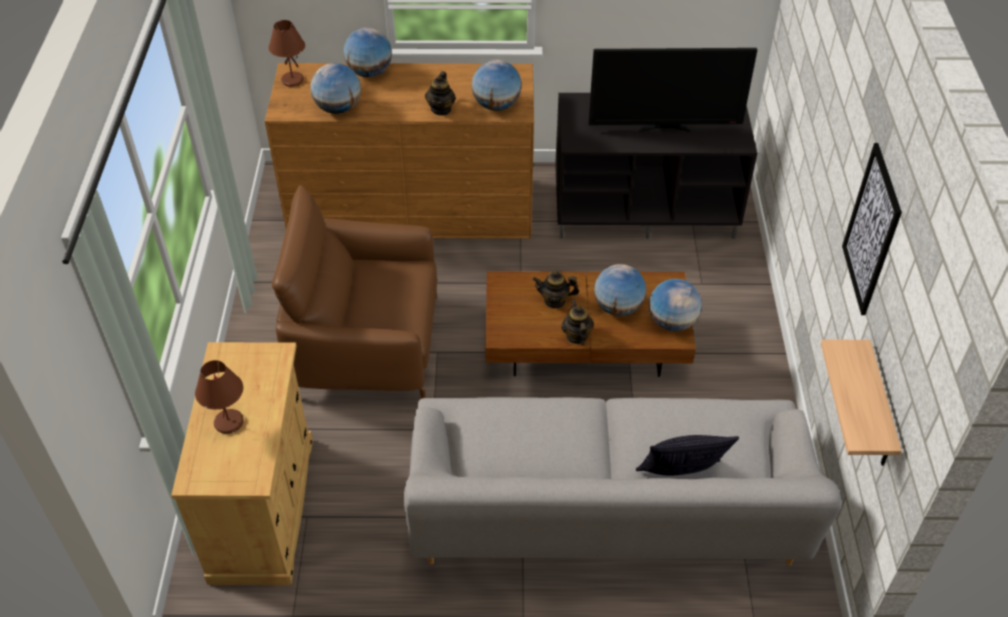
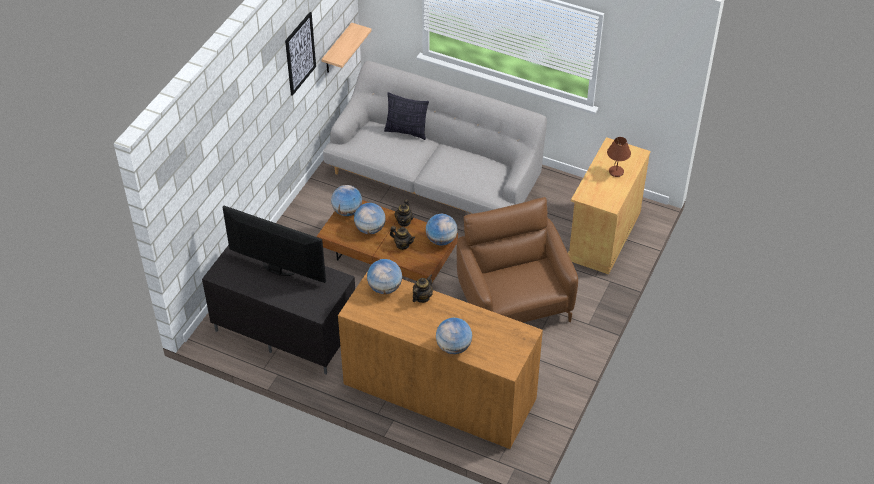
camera: 155 degrees left, 0 degrees up
(292, 80) = (511, 359): brown table lamp -> none
(338, 108) = (489, 322): globe -> globe (441, 240)
(367, 346) = (514, 301): brown armchair -> brown armchair turned 135 degrees counterclockwise

